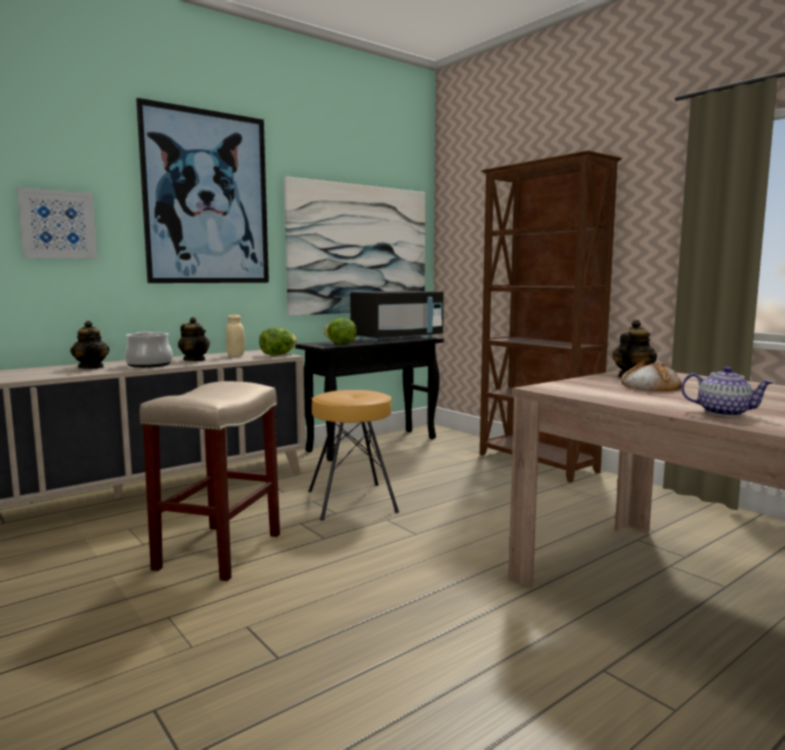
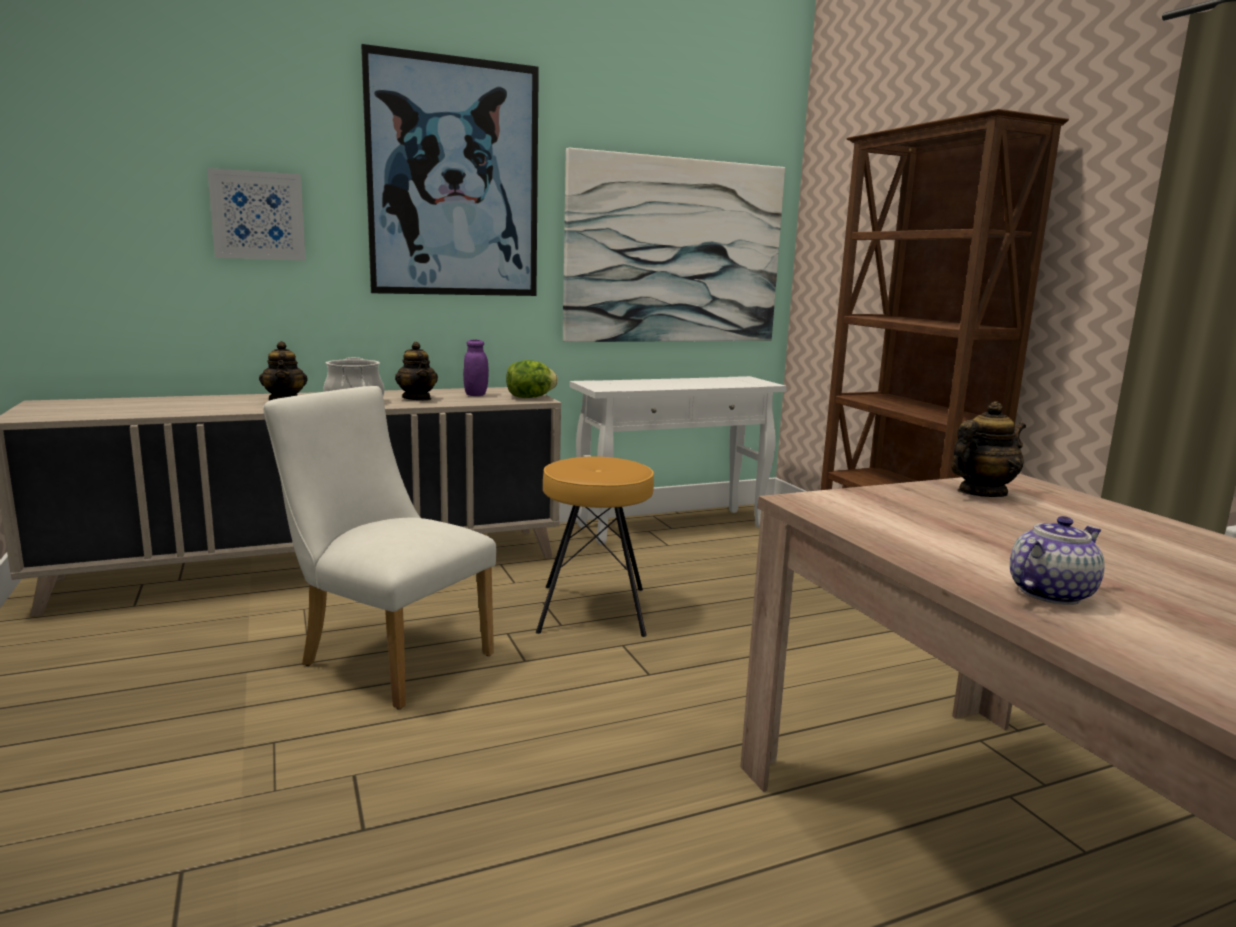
camera: 15 degrees right, 5 degrees up
(219, 550) = (387, 657): beige stool -> white chair
(235, 355) = (476, 395): beige jar -> purple jar
(340, 344) = (628, 386): lettuce -> none
(373, 444) = (673, 526): black console table -> white console table
(397, 339) = (717, 383): black microwave -> none
(649, 386) = (987, 517): bread -> none
(724, 413) = (1049, 593): teapot -> teapot turned 75 degrees counterclockwise

